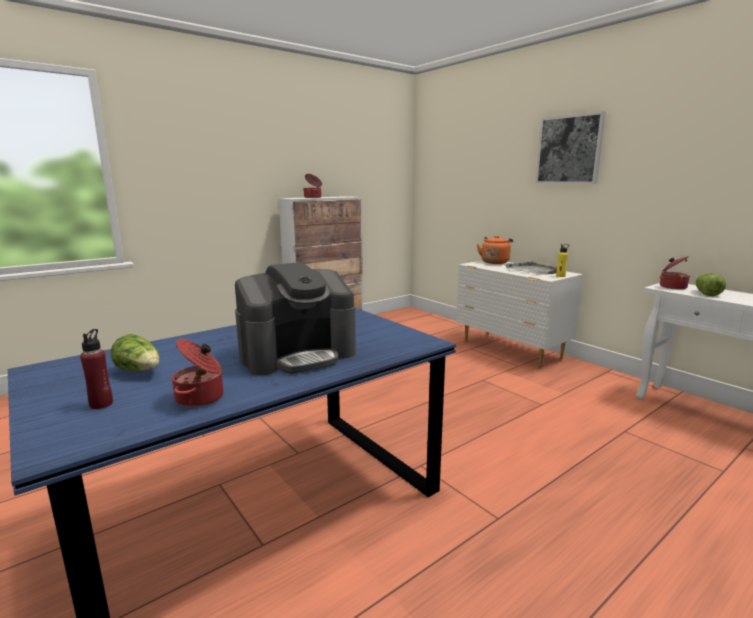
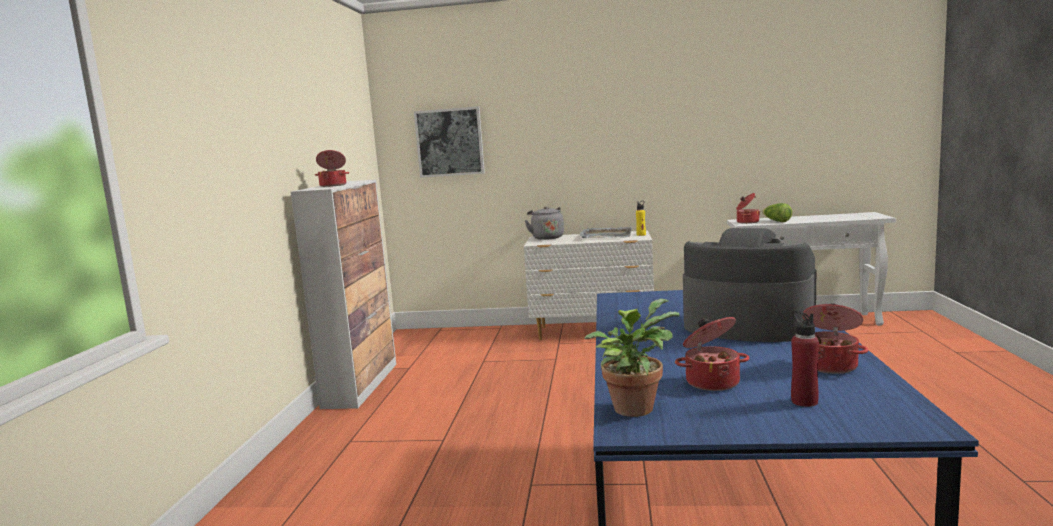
camera: 45 degrees left, 5 degrees down
(80, 363) = (634, 406): none -> potted plant
(140, 371) = (712, 382): lettuce -> cooking pot
(298, 354) = (747, 325): coffee machine -> coffee machine turned 75 degrees counterclockwise
(495, 262) = (546, 237): orange kettle -> grey kettle
(569, 150) = (607, 106): picture -> picture (449, 142)

